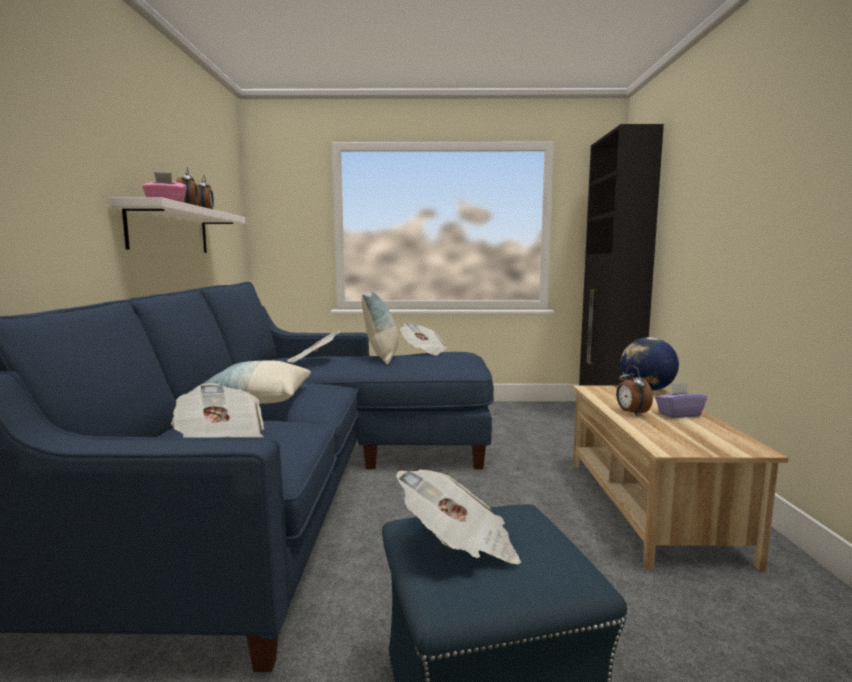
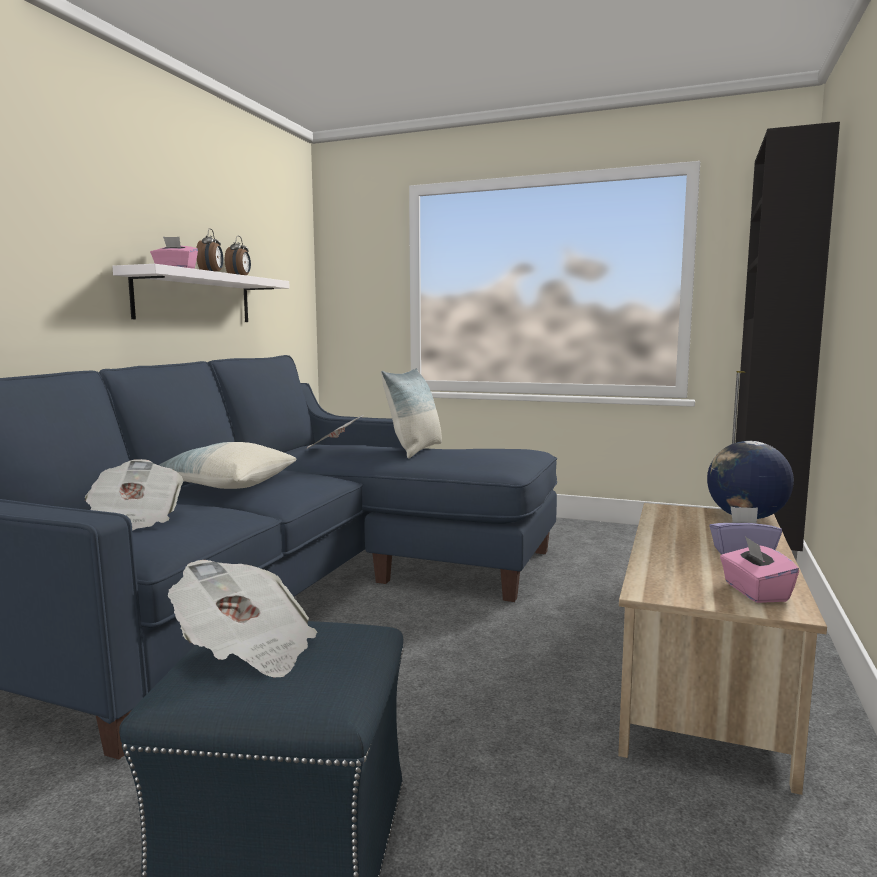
camera: 20 degrees right, 0 degrees up
(423, 351) = (475, 446): newspaper -> none
(631, 413) = (672, 544): alarm clock -> none
(722, 440) = (754, 592): none -> pink tissue box

